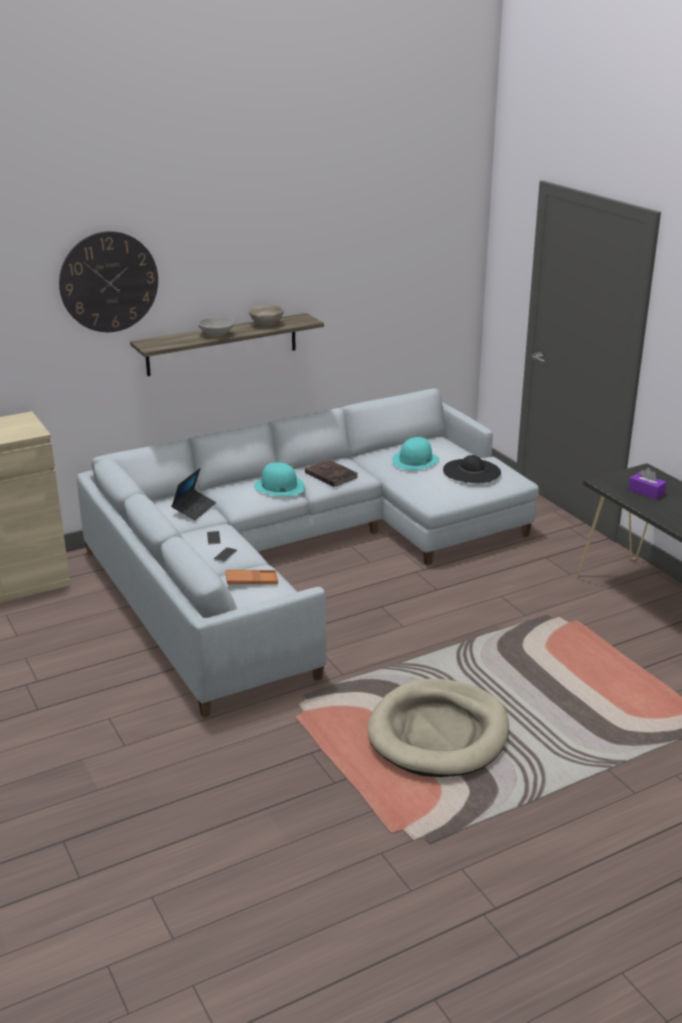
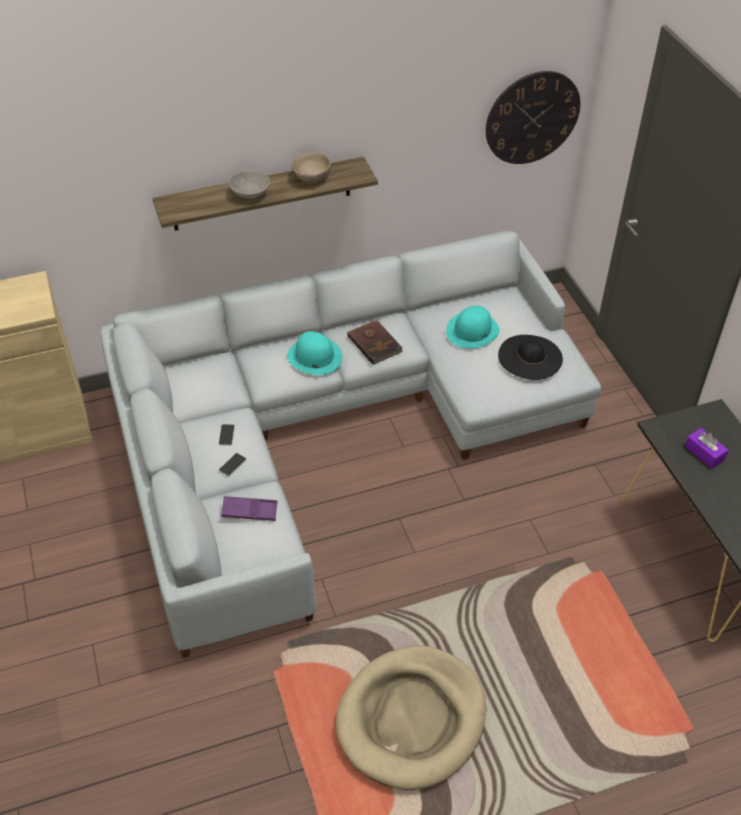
camera: 10 degrees right, 20 degrees up
(109, 282) = (122, 140): wall clock -> wall clock (532, 118)
(194, 509) = (217, 383): laptop -> none
(251, 581) = (249, 511): orange tray -> purple tray

